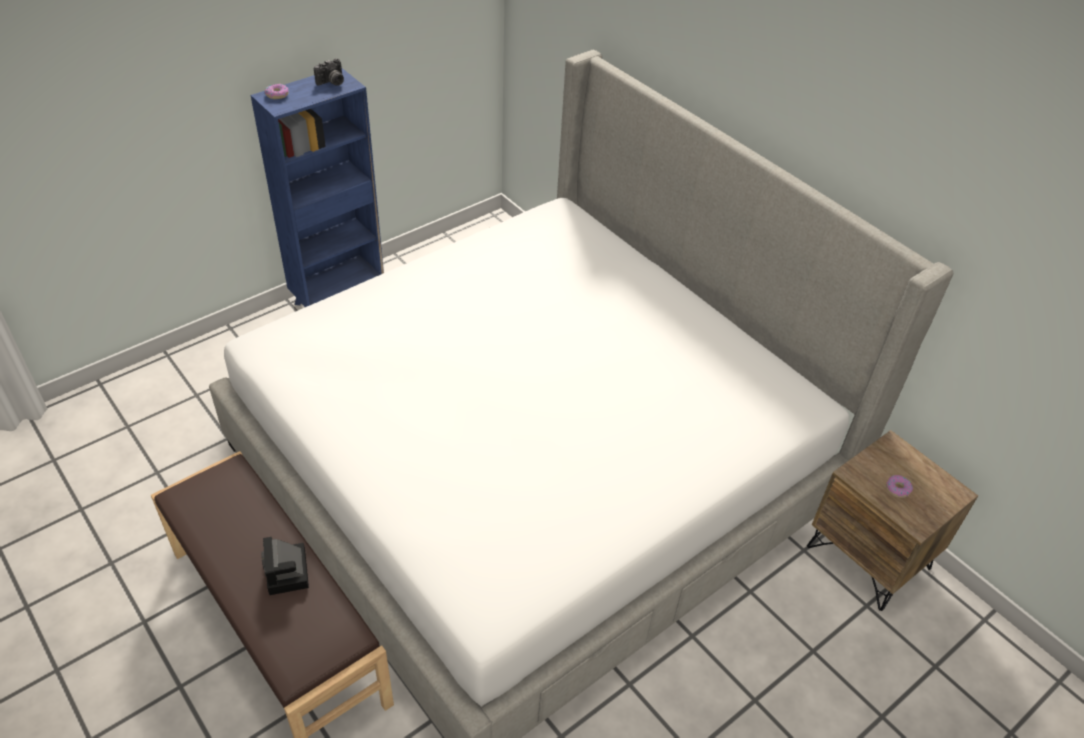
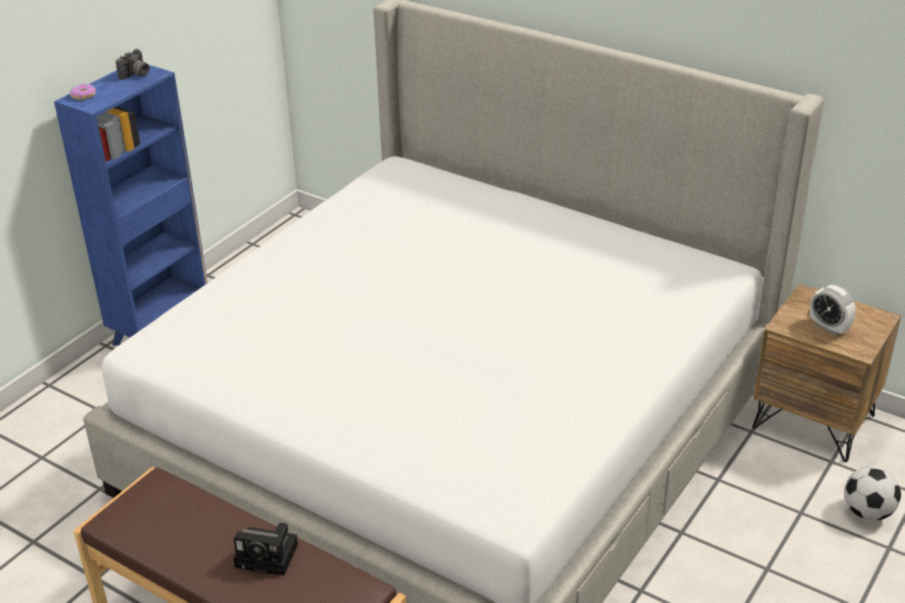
camera: 15 degrees left, 10 degrees down
(288, 574) = (269, 555): camera -> camera turned 45 degrees counterclockwise
(878, 671) = (867, 512): none -> football
(897, 489) = (829, 327): donut -> alarm clock

